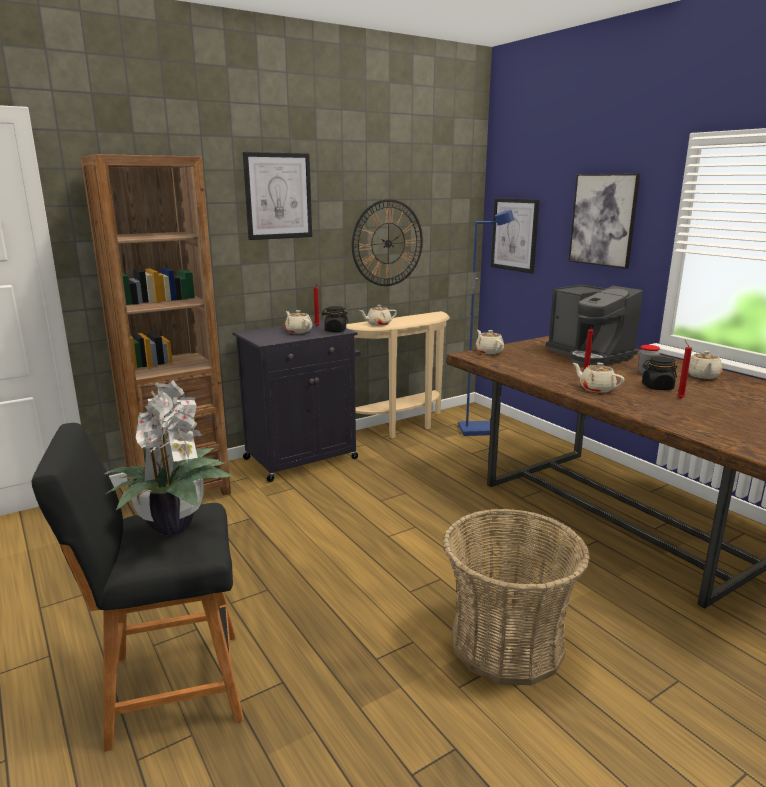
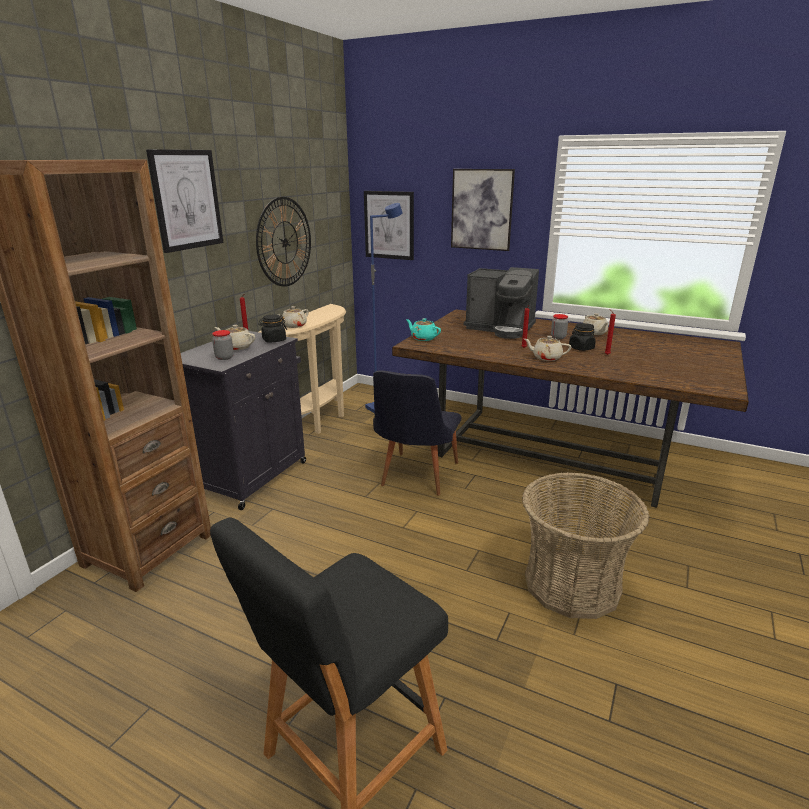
camera: 30 degrees left, 5 degrees up
(173, 524) = (354, 592): potted plant -> none
(277, 337) = (224, 357): none -> jar
(444, 498) = (415, 477): none -> black chair
(488, 352) = (423, 338): beige teapot -> turquoise teapot

